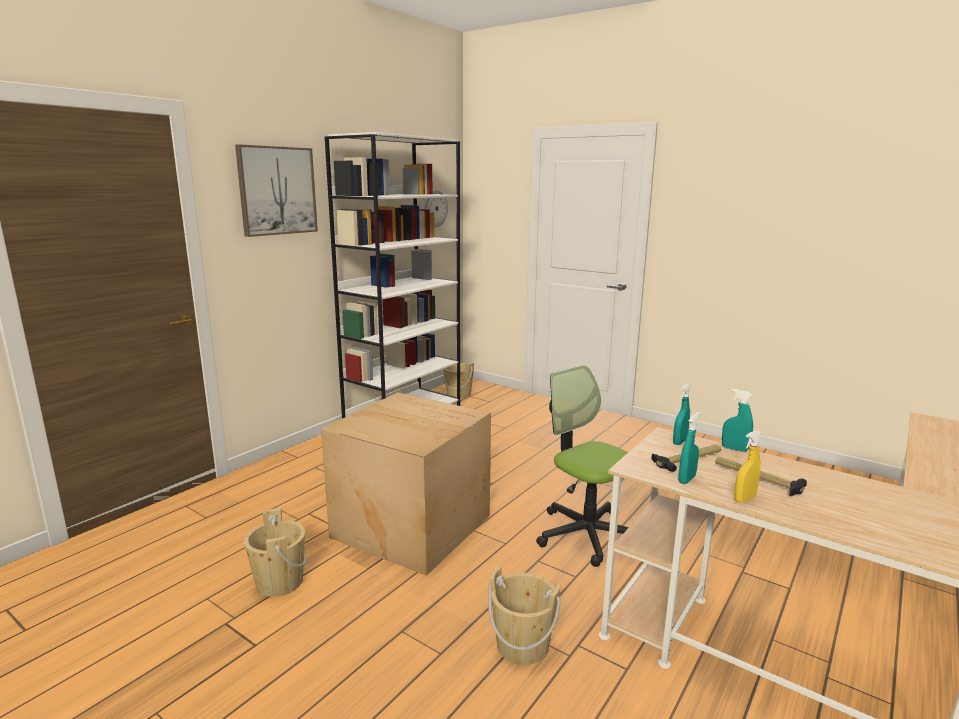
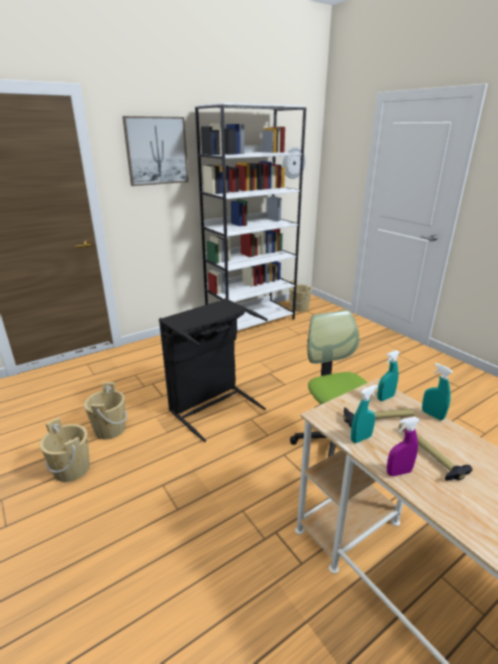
camera: 20 degrees right, 10 degrees up
(411, 525) = (211, 406): cardboard box -> black laundry basket
(522, 645) = (235, 519): beige bucket -> beige bucket (72, 469)
(744, 499) = (398, 472): yellow spray bottle -> purple spray bottle

